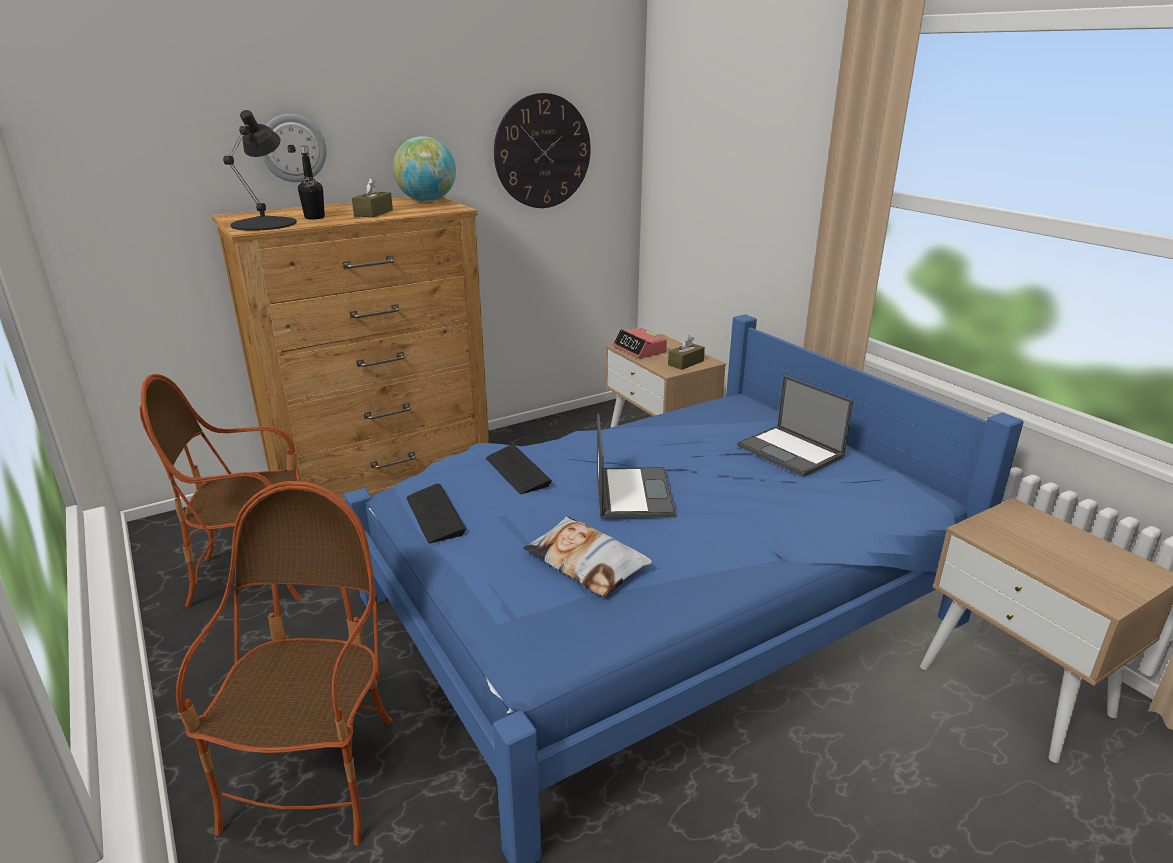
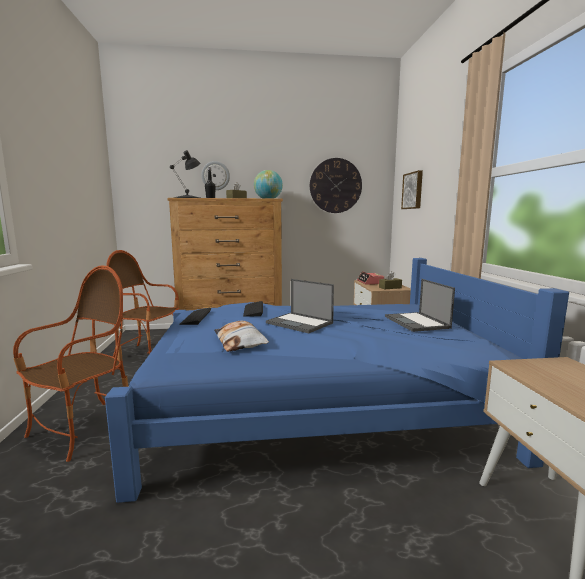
camera: 25 degrees right, 15 degrees down
(633, 492) = (300, 323): laptop -> laptop turned 105 degrees clockwise
(699, 171) = (413, 190): none -> picture

